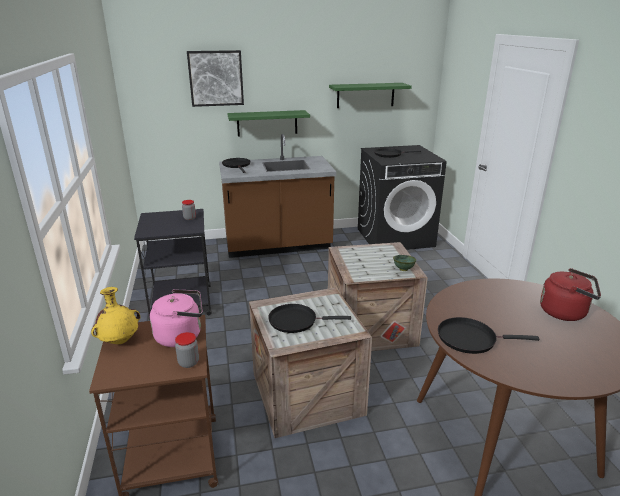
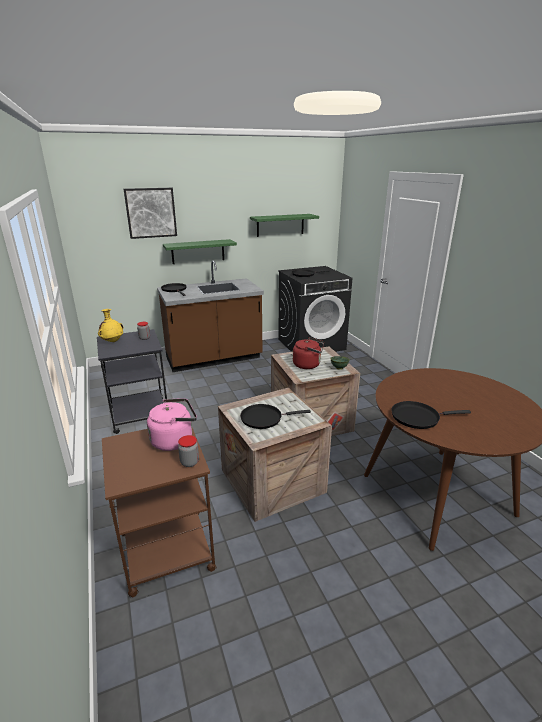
camera: 10 degrees left, 0 degrees up
(120, 341) = (119, 450): yellow vase -> yellow vase (113, 341)
(565, 312) = (481, 390): red kettle -> red kettle (308, 365)

